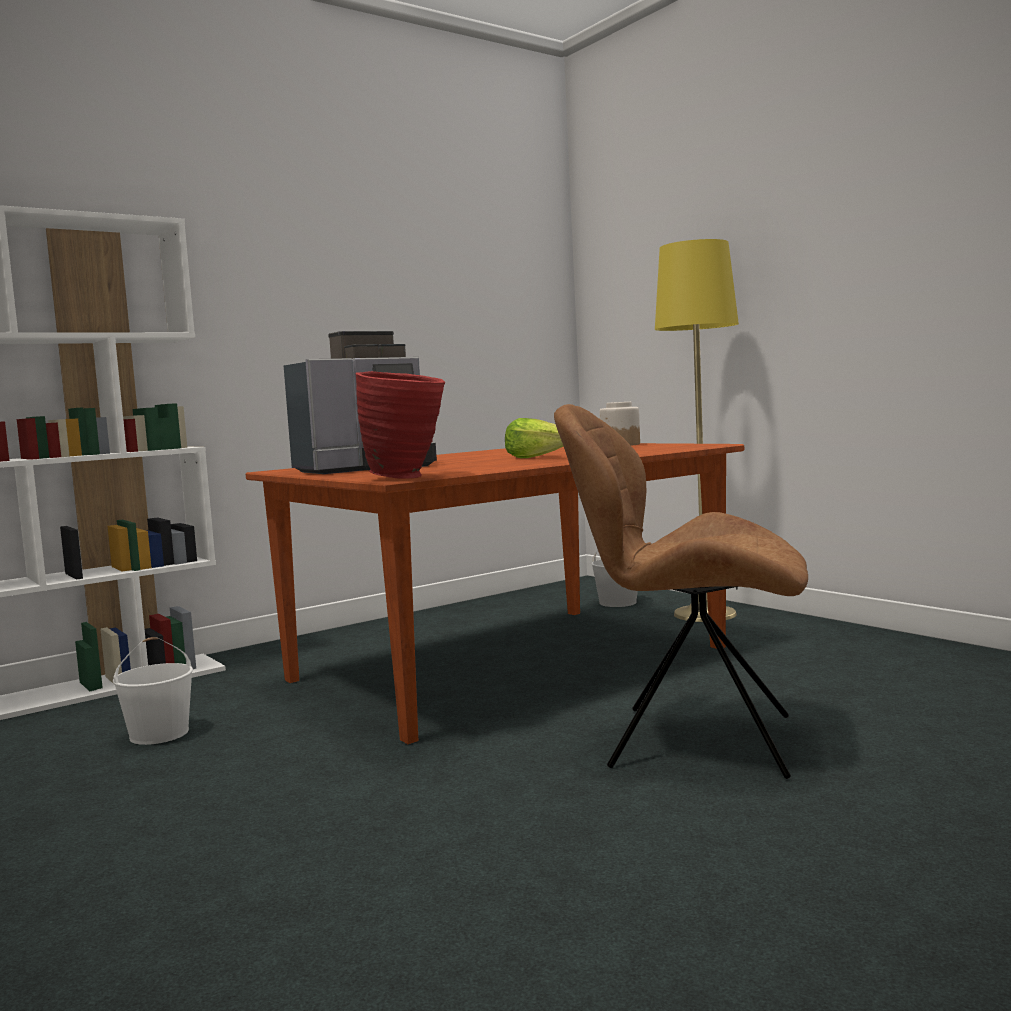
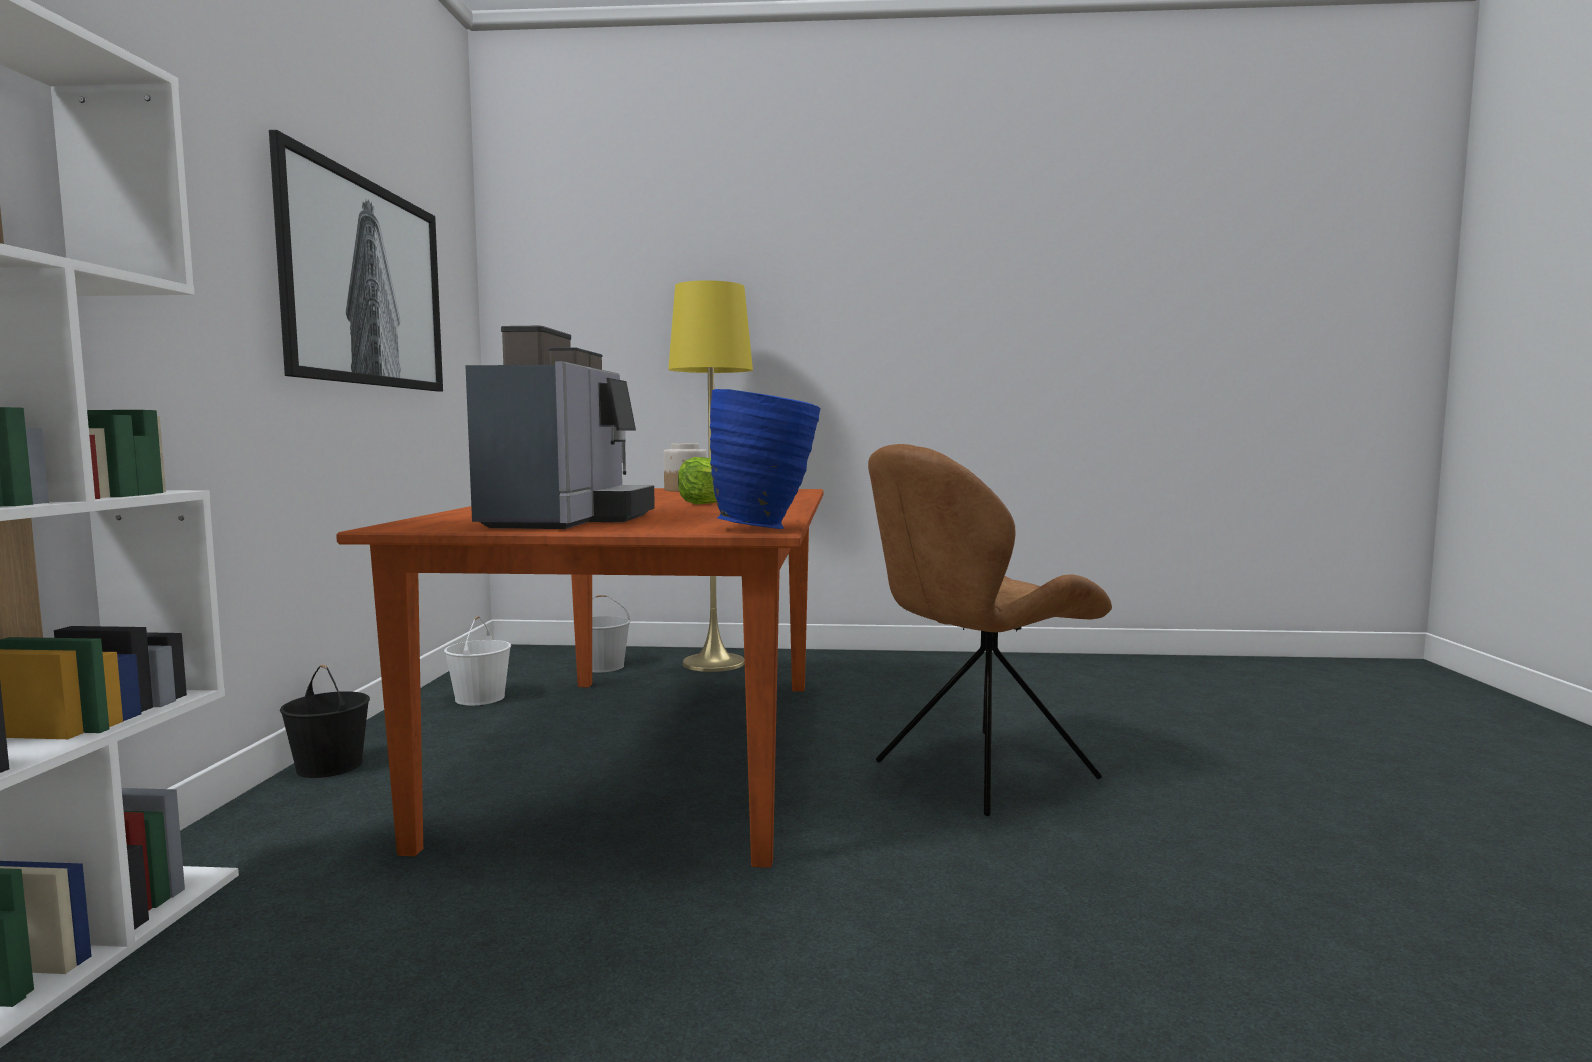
camera: 50 degrees left, 0 degrees up
(160, 733) = (377, 1003): white bucket -> white bucket (480, 697)
(351, 631) = (330, 766): none -> black bucket
(407, 477) = (766, 528): red vase -> blue vase
(421, 295) = (364, 284): none -> picture

